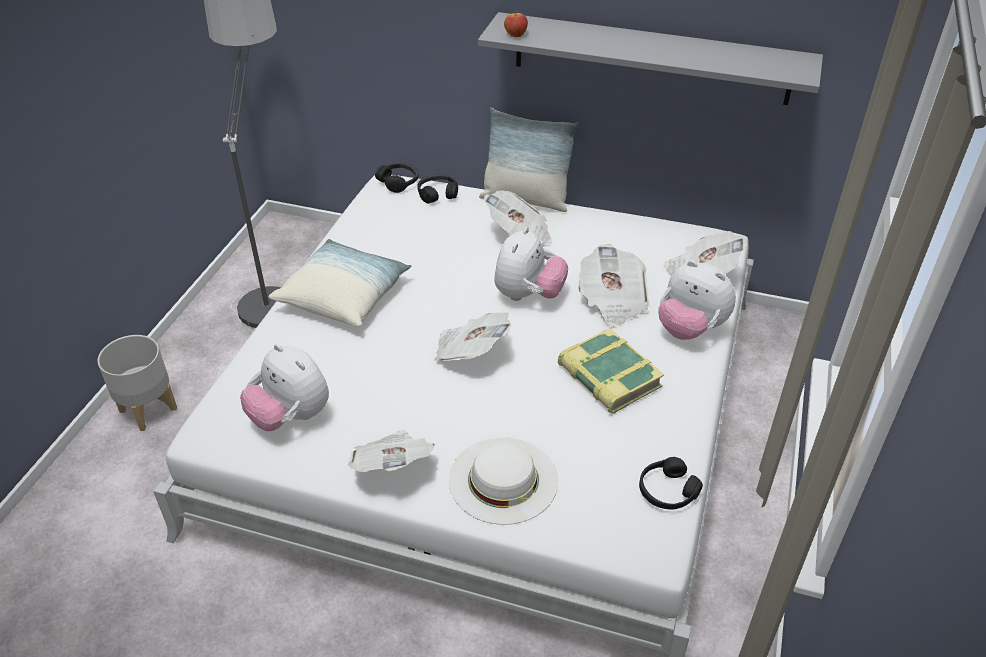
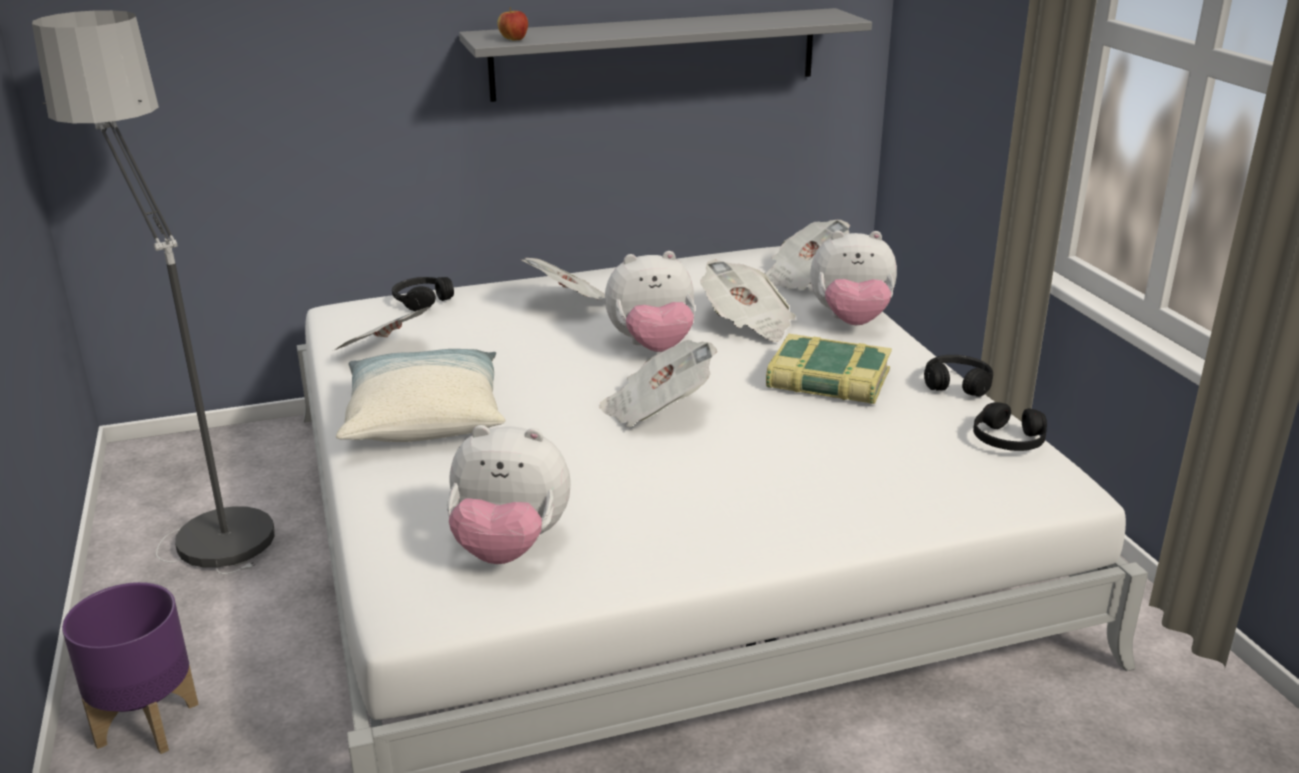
camera: 35 degrees left, 15 degrees down
(148, 410) = (147, 725): grey planter -> purple planter
(393, 466) = (705, 537): newspaper -> newspaper (384, 353)
(399, 182) = (356, 305): black headphones -> black headphones (957, 384)
(503, 480) = (843, 497): white hat -> none
(525, 199) = (537, 278): pillow -> none
(528, 295) = (652, 347): plush toy -> plush toy turned 90 degrees clockwise

